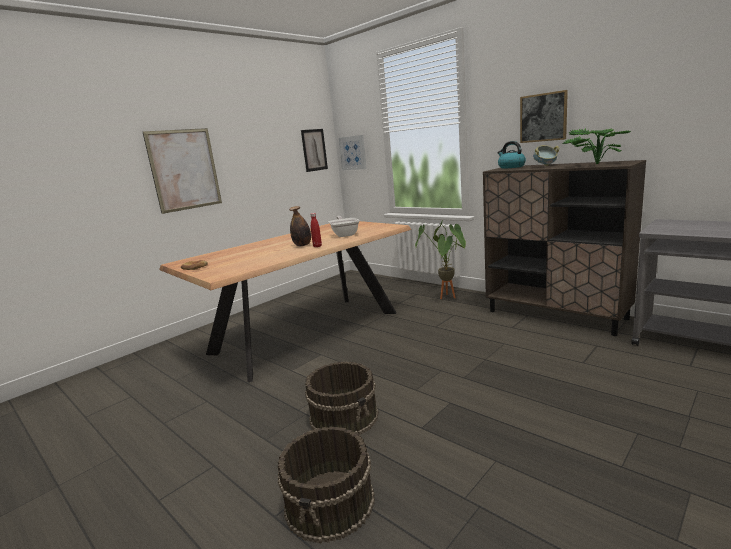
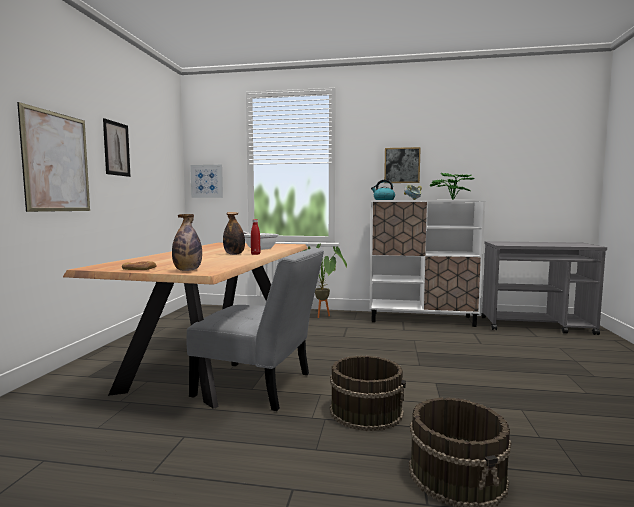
camera: 35 degrees left, 10 degrees down
(213, 273) = (187, 270): none -> bottle
(299, 369) = (259, 386): none -> grey chair
(314, 150) = (169, 172): picture -> picture (116, 149)
(556, 315) = (422, 319): brown cabinet -> white cabinet

